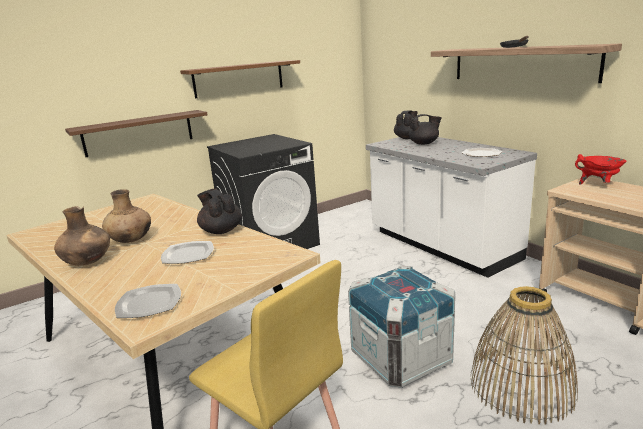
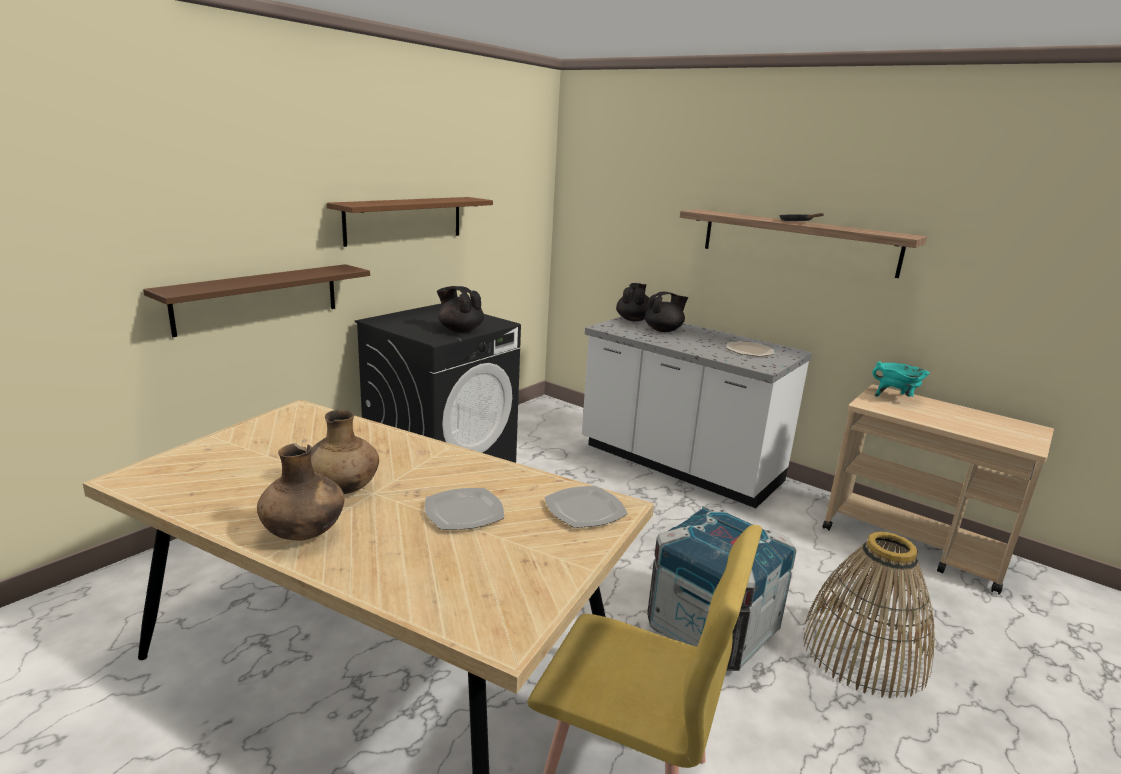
camera: 20 degrees left, 0 degrees up
(150, 303) = (480, 600): plate -> plate (586, 509)
(221, 230) = (478, 468): black teapot -> black teapot (460, 330)
(598, 185) = (895, 398): red cooking pot -> turquoise cooking pot

